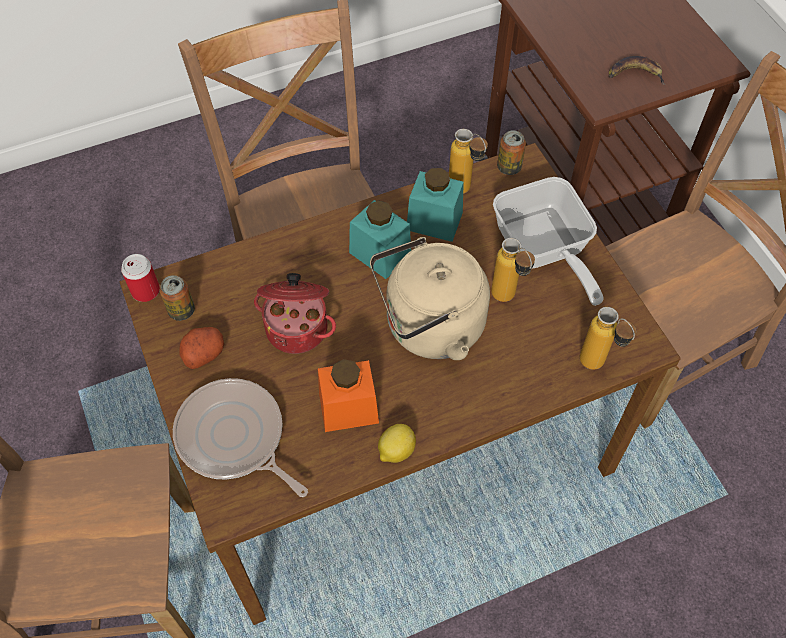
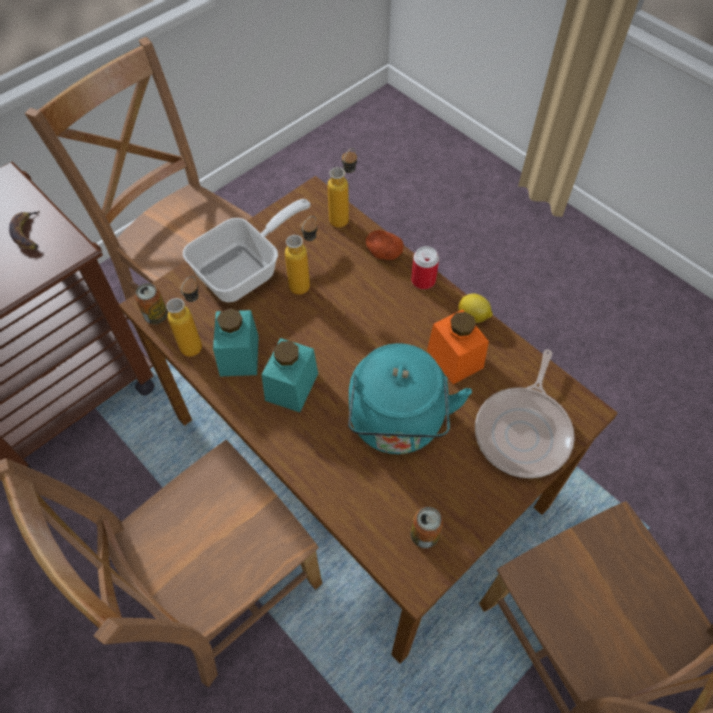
camera: 110 degrees left, 0 degrees up
(145, 291) = (417, 583): can -> can (423, 280)
(204, 353) = (459, 492): potato -> potato (383, 252)
(298, 327) = (397, 424): cooking pot -> turquoise kettle
(429, 327) = (355, 327): beige kettle -> none

